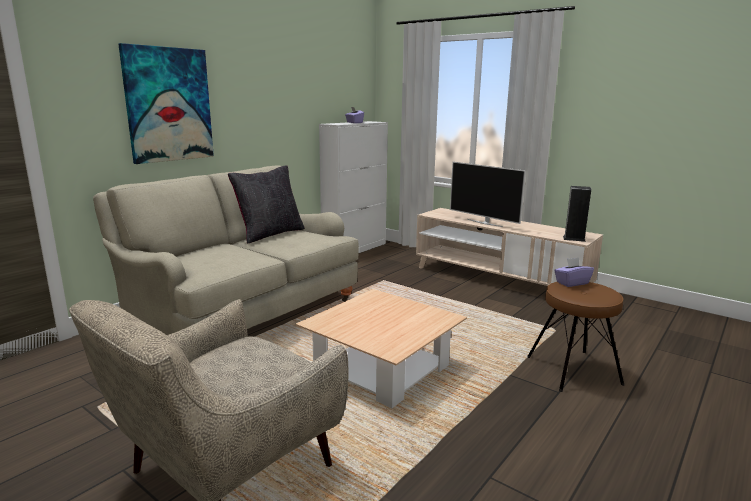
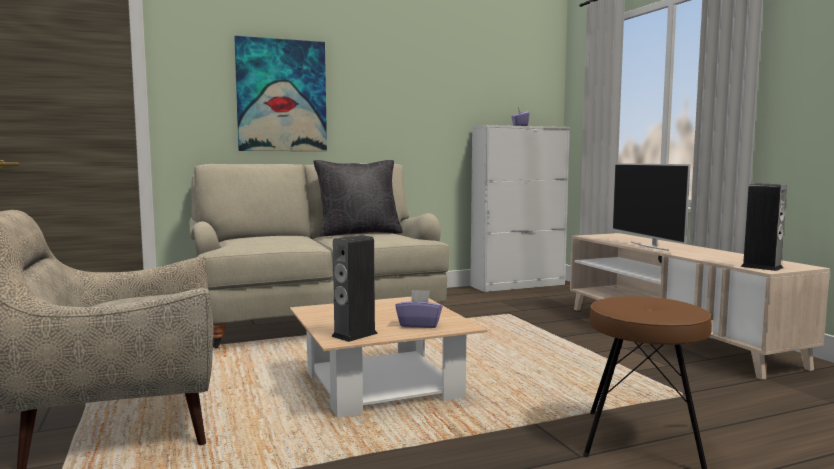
camera: 30 degrees right, 10 degrees down
(395, 343) = (354, 335): none -> speaker
(571, 283) = (645, 298): purple tissue box -> purple tissue box (419, 325)

